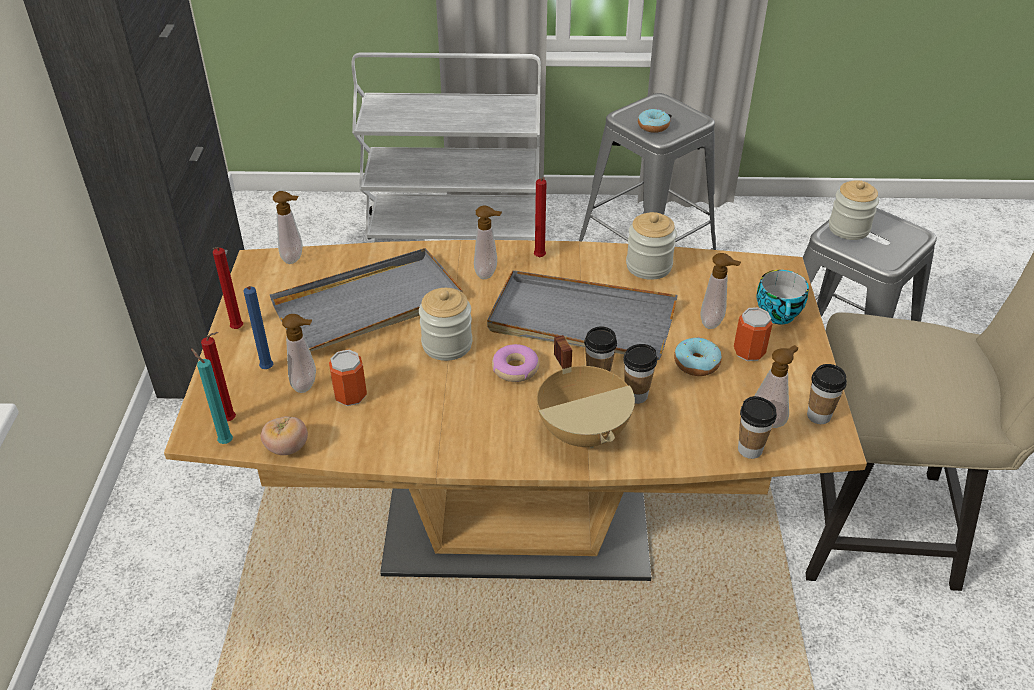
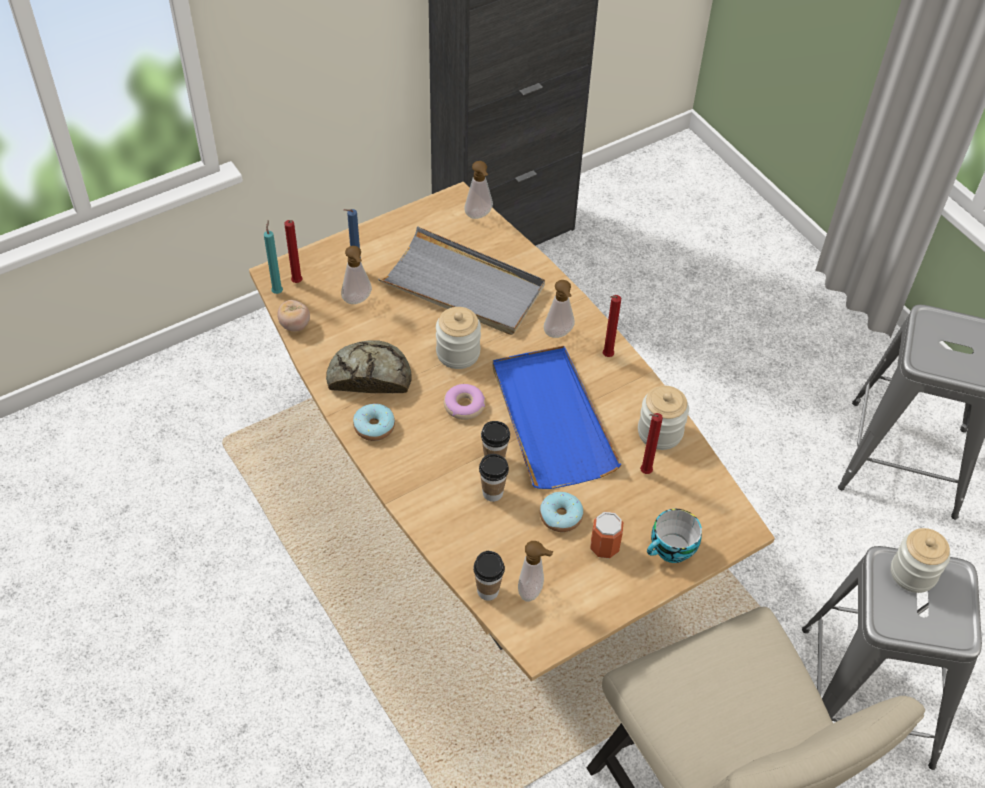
camera: 55 degrees right, 10 degrees up
(236, 330) = (380, 232): red candle -> red candle (644, 472)
(350, 395) = (365, 329): can -> none
(413, 419) = (369, 375): none -> bread
(454, 234) = (781, 303): white cart -> none
(581, 321) = (551, 419): grey tray -> blue tray
(584, 431) = (430, 478): beige cooking pot -> none
(653, 126) = (934, 347): donut -> donut (374, 427)
(714, 323) = (622, 508): soap dispenser -> none
(818, 416) = (562, 624): cup -> none

